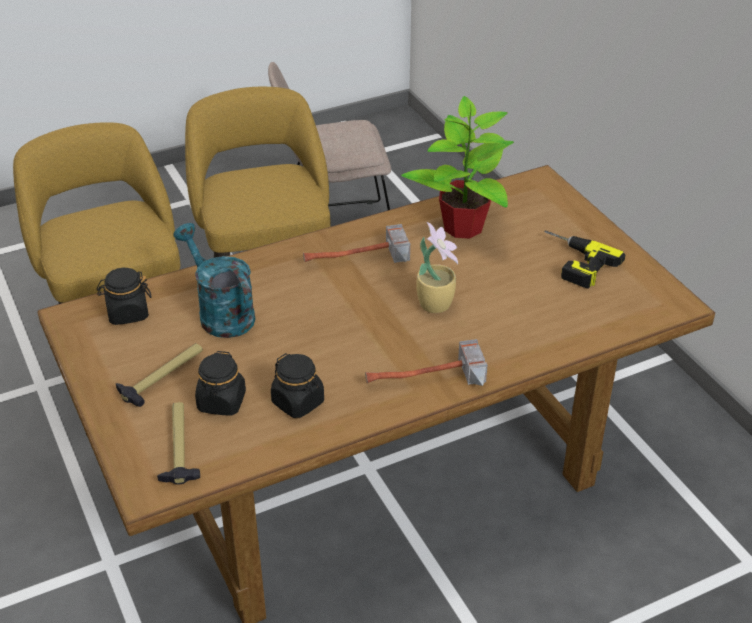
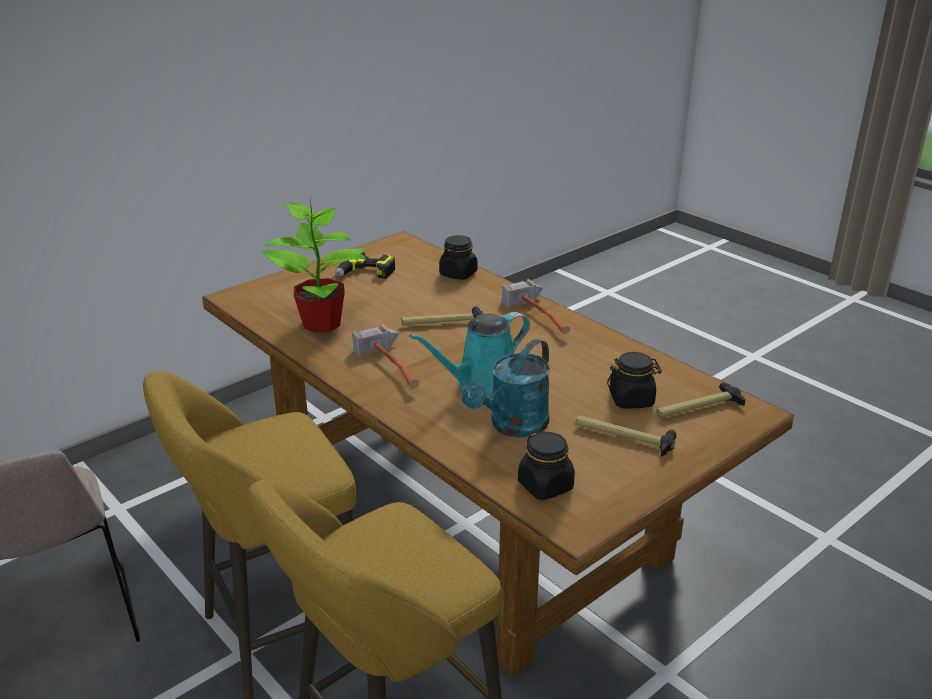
camera: 105 degrees left, 10 degrees down
(298, 402) = (605, 364): black jar -> black jar (458, 274)
(302, 309) = (482, 383): none -> turquoise watering can
(436, 303) = (442, 324): potted plant -> hammer

